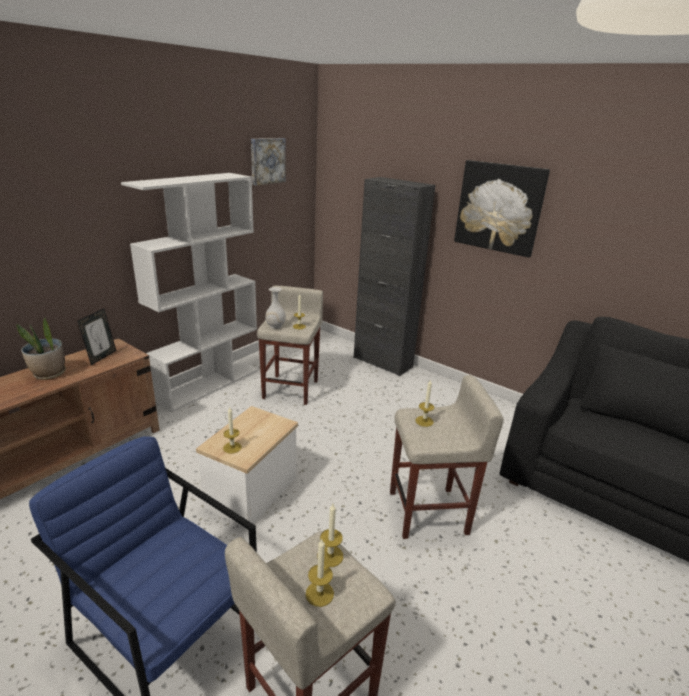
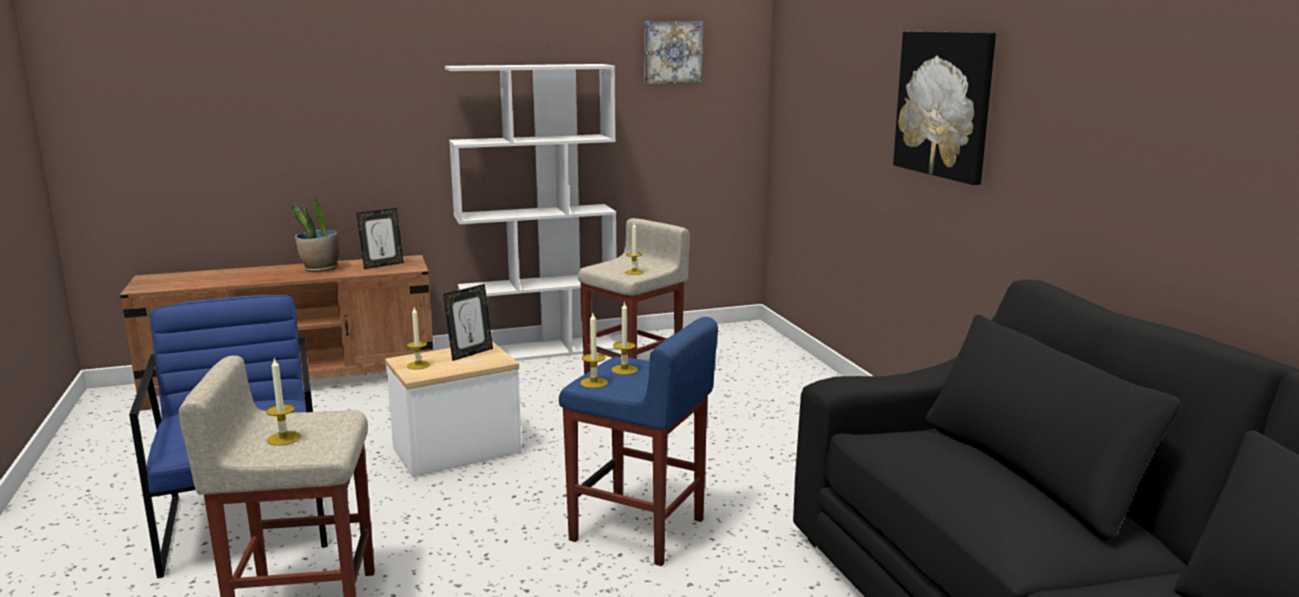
camera: 35 degrees right, 10 degrees down
(254, 423) = (470, 353): none -> picture frame
(275, 326) = (605, 268): white vase -> none
(330, 556) = (335, 424): candle -> candle (594, 383)
(382, 362) = (810, 374): black cabinet -> none
(429, 512) = (639, 530): beige stool -> blue stool

